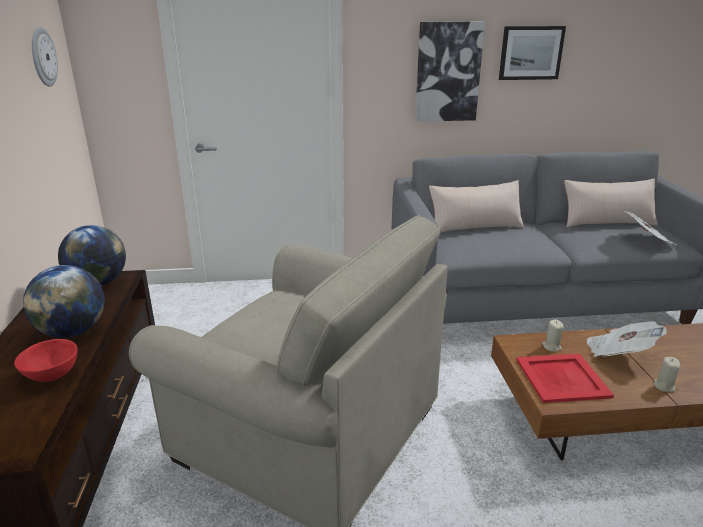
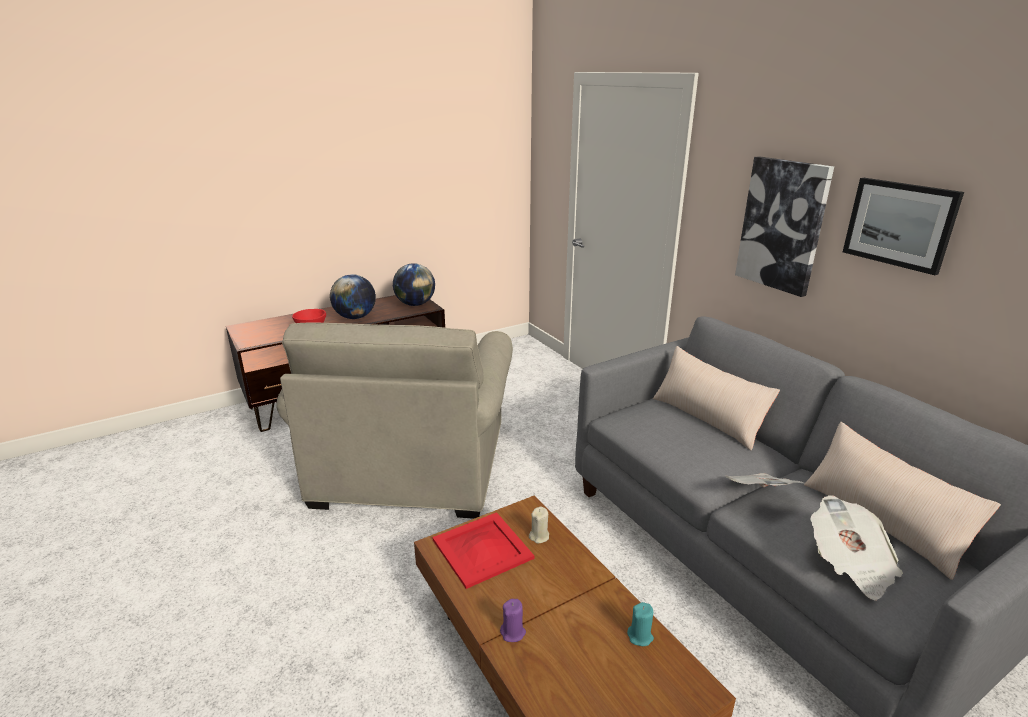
camera: 65 degrees right, 0 degrees up
(42, 57) = (483, 149): wall clock -> none
(619, 353) = (562, 591): newspaper -> newspaper (759, 496)
(663, 386) = (513, 632): beige candle -> purple candle
(664, 336) = (640, 636): none -> turquoise candle

